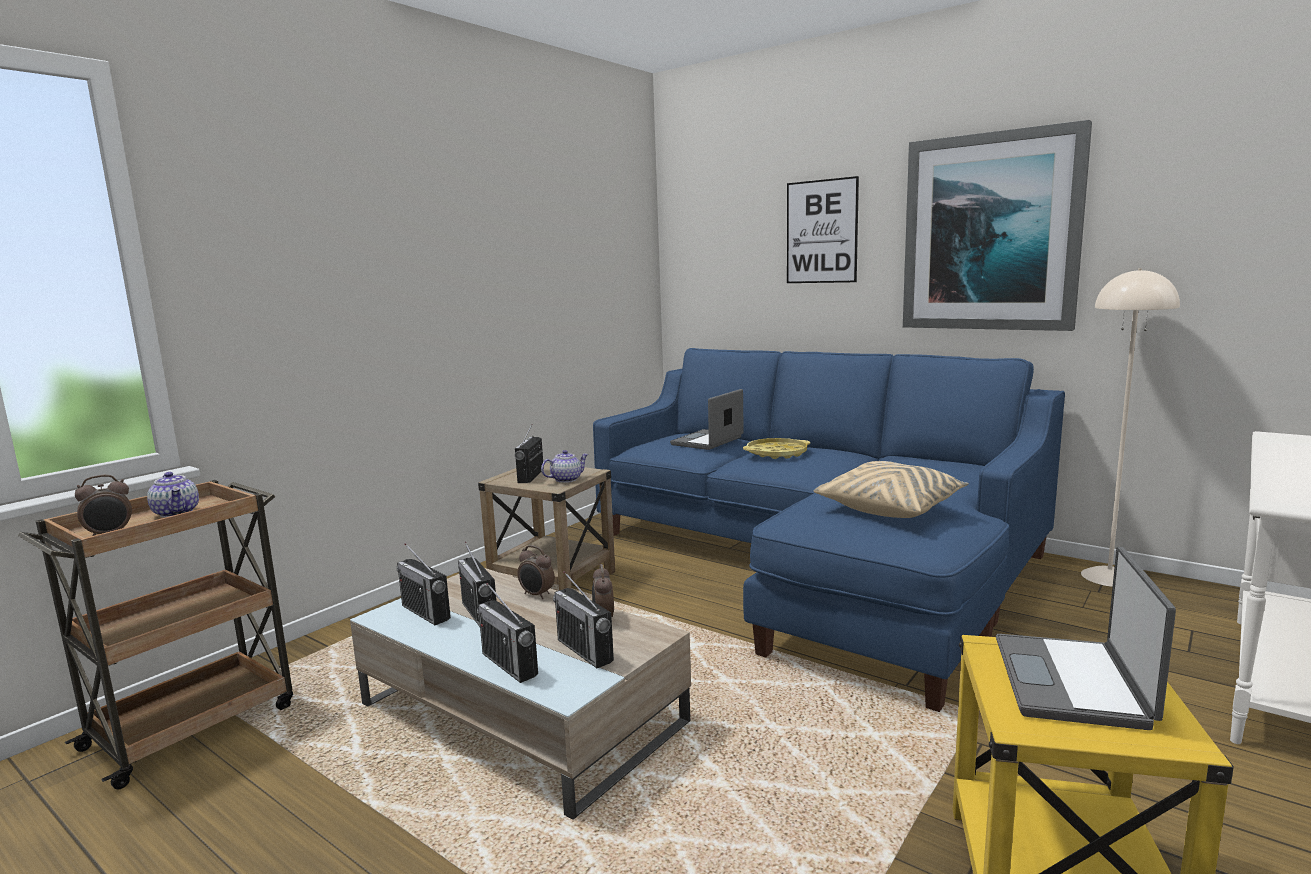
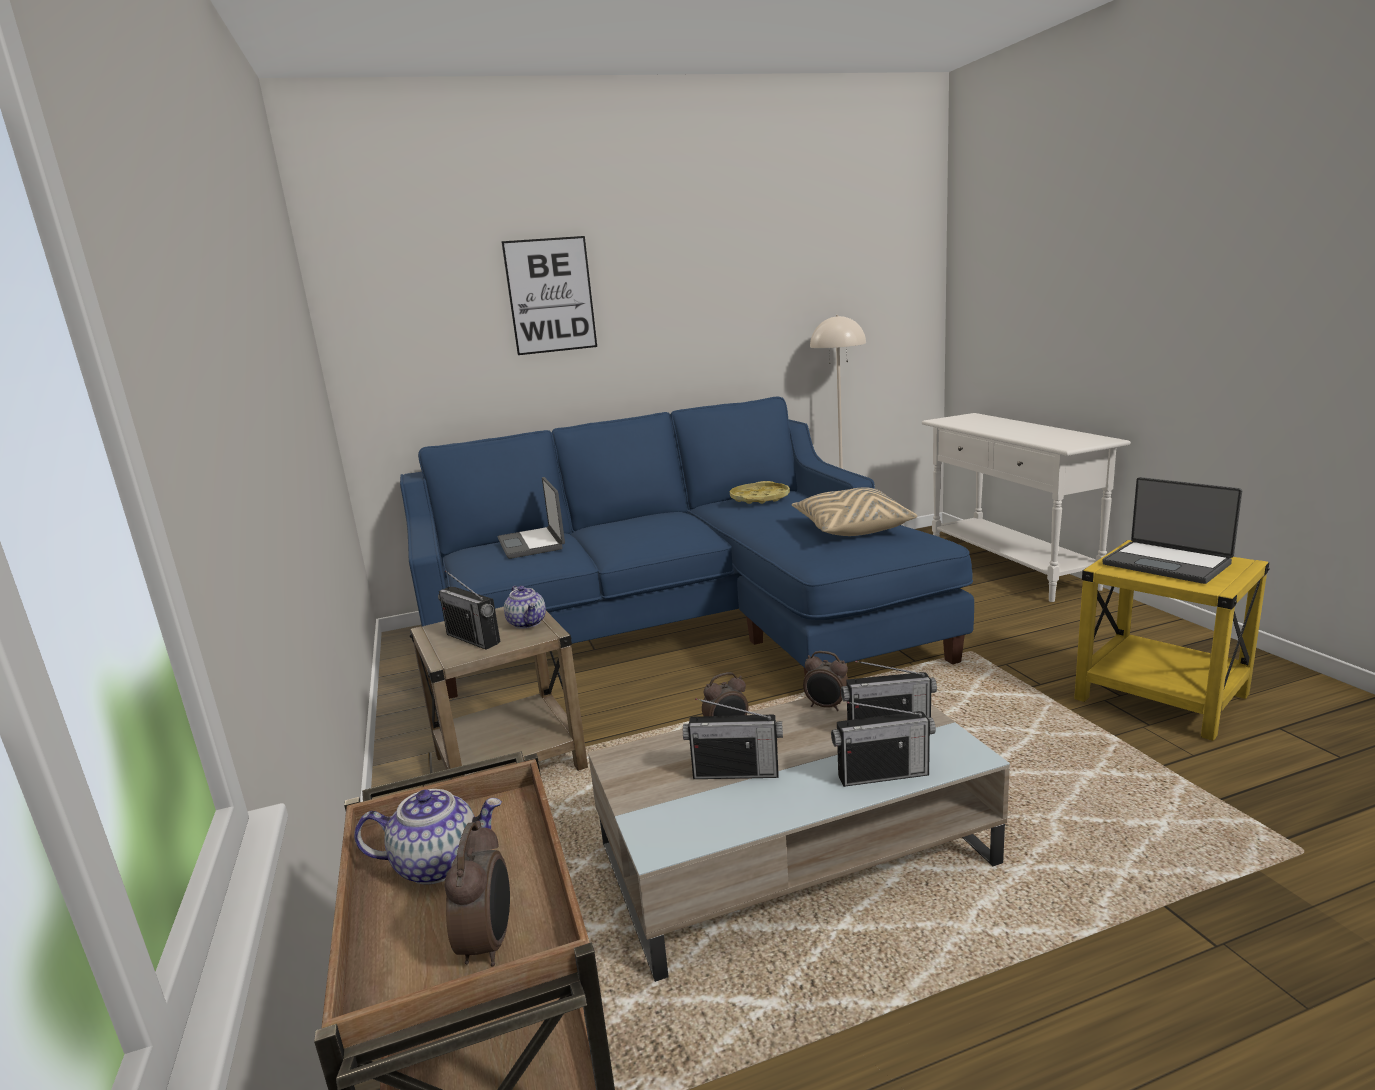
camera: 55 degrees left, 5 degrees up
(426, 612) = (690, 808): radio -> none
(566, 479) = (527, 623): teapot -> teapot turned 150 degrees clockwise
(776, 453) = (631, 531): yellow tray -> yellow tray (759, 498)
(991, 233) = (714, 291): picture -> none

